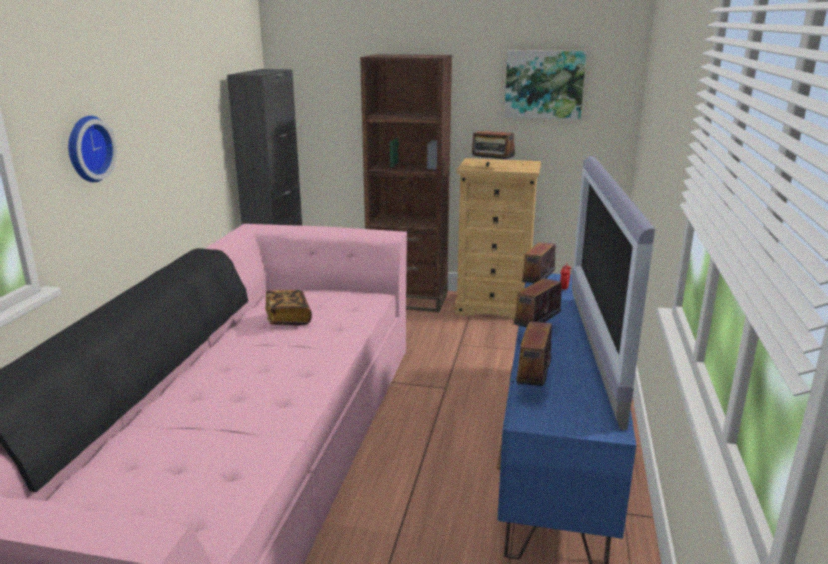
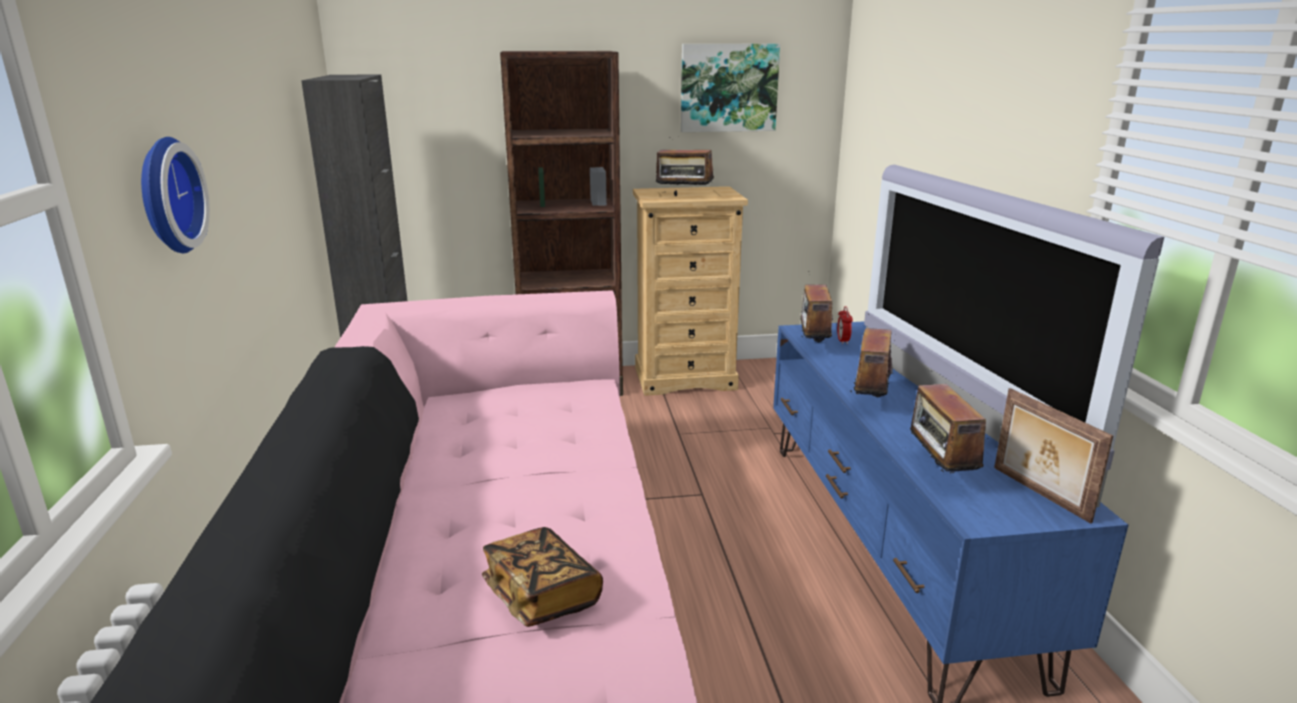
camera: 20 degrees left, 0 degrees up
(288, 318) = (495, 435): book -> book (542, 596)
(590, 413) = (1038, 494): none -> picture frame

